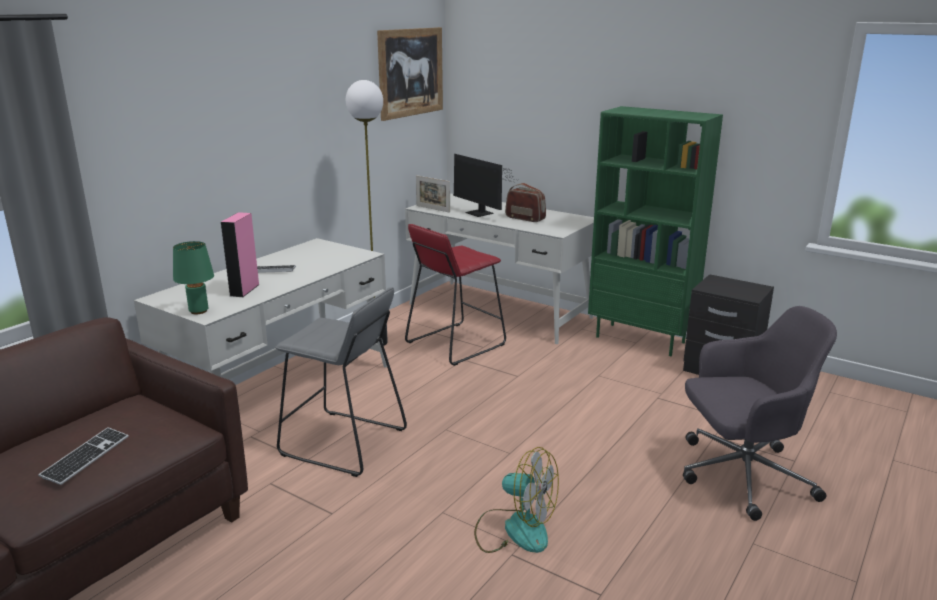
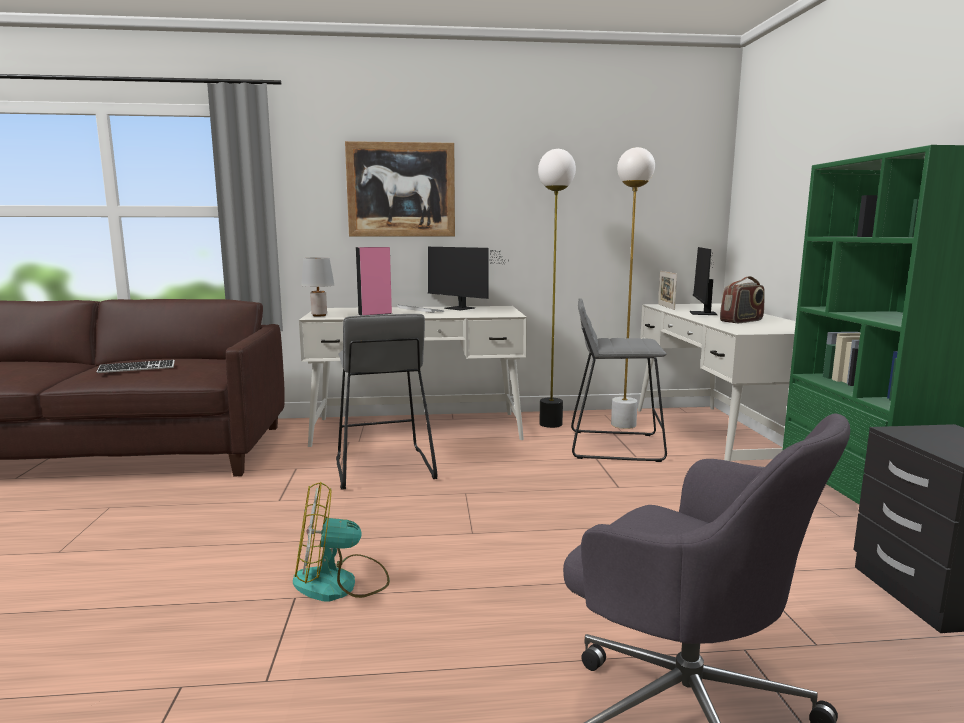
camera: 50 degrees right, 10 degrees down
(198, 311) = (319, 315): green table lamp -> grey table lamp
(293, 256) = (462, 308): none -> monitor
(410, 72) = (671, 161): picture -> picture (401, 190)
(426, 322) = (623, 425): none -> white floor lamp
(455, 343) = (615, 445): red stool -> grey stool
(515, 529) = (340, 583): fan -> fan turned 90 degrees clockwise
(525, 218) = (741, 321): radio -> radio turned 60 degrees clockwise

